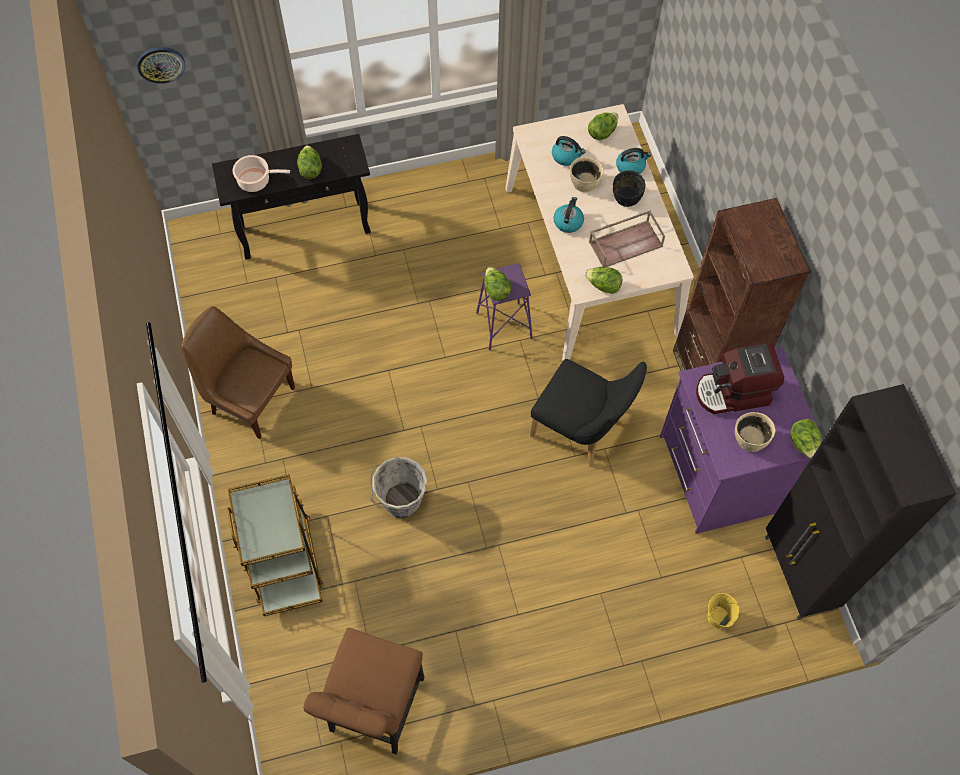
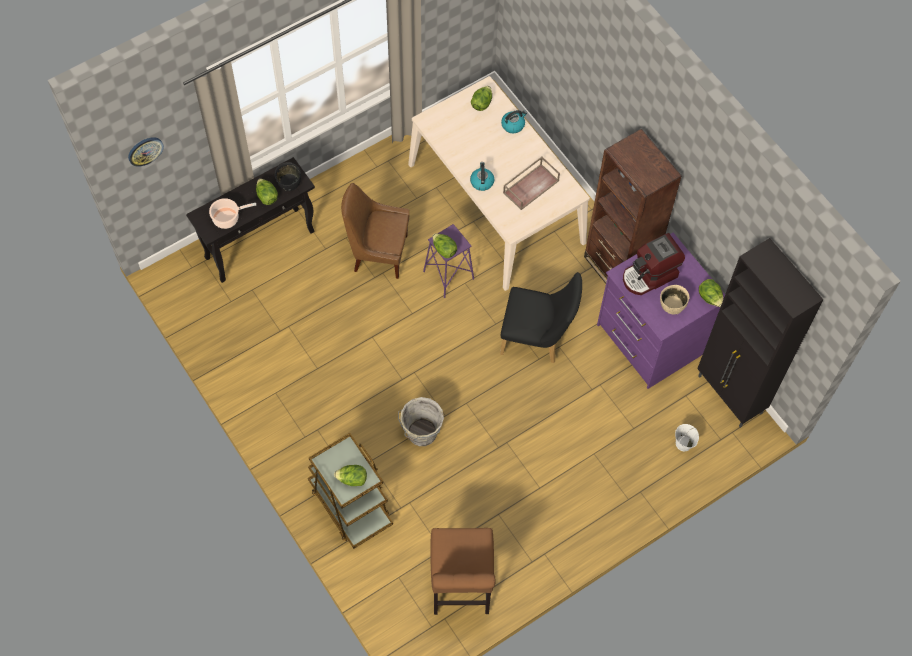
camera: 20 degrees left, 0 degrees up
(250, 399) = (272, 392): brown chair -> brown chair (378, 253)
(566, 156) = (461, 130): kettle -> none
(584, 182) = (482, 146): beige bowl -> none
(603, 286) = (526, 224): lettuce -> lettuce (352, 479)
(626, 197) = (518, 149): black bowl -> black bowl (288, 183)
(718, 617) = (684, 443): yellow bucket -> white bucket

